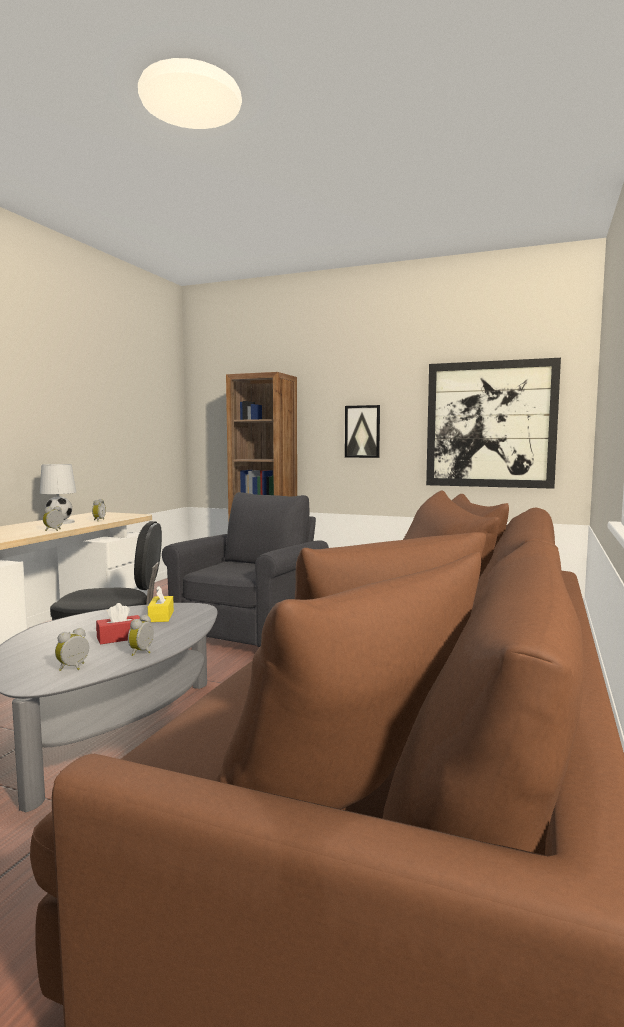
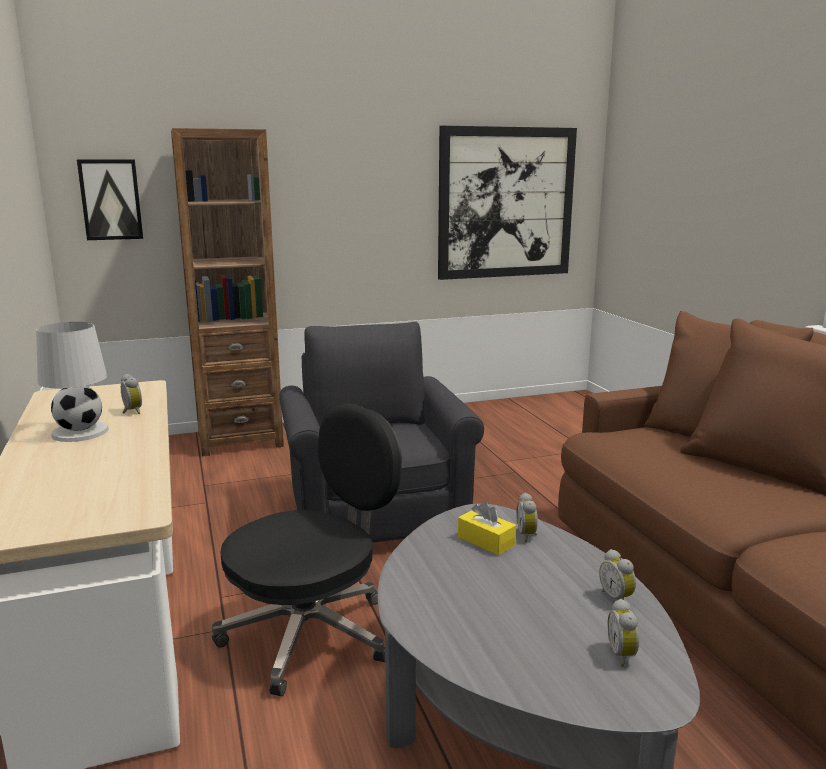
camera: 40 degrees left, 10 degrees up
(54, 530) = (151, 452): alarm clock -> alarm clock (527, 535)
(120, 638) = (538, 591): red tissue box -> none
(362, 431) = (356, 213): picture -> picture (111, 199)

